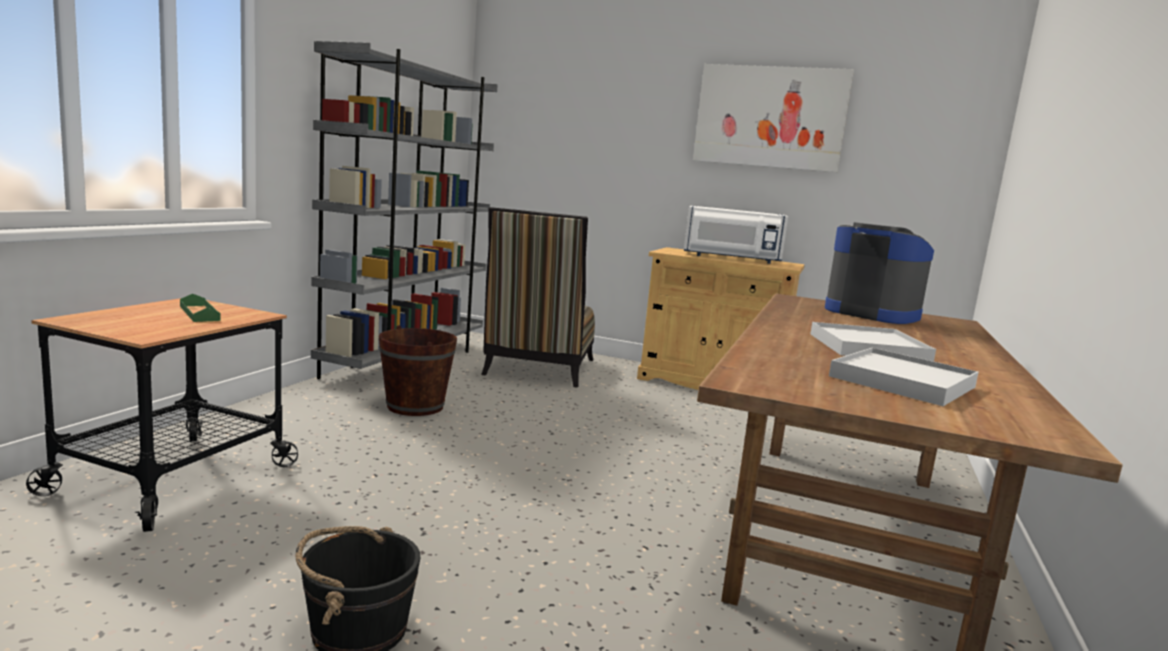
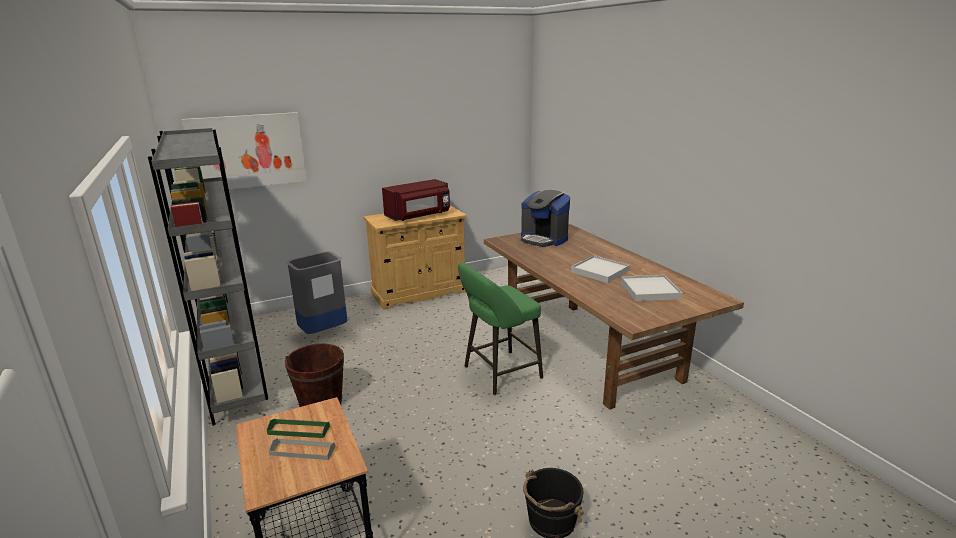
camera: 45 degrees left, 10 degrees up
(159, 319) = (302, 451): none -> grey tray
(538, 369) = (324, 332): chair -> grey trash can
(641, 480) = (498, 374): none -> green stool
(731, 258) = (419, 216): white microwave -> red microwave
(770, 117) = (412, 118): picture -> picture (247, 151)
(871, 314) = (543, 239): coffee machine -> coffee machine turned 135 degrees counterclockwise

